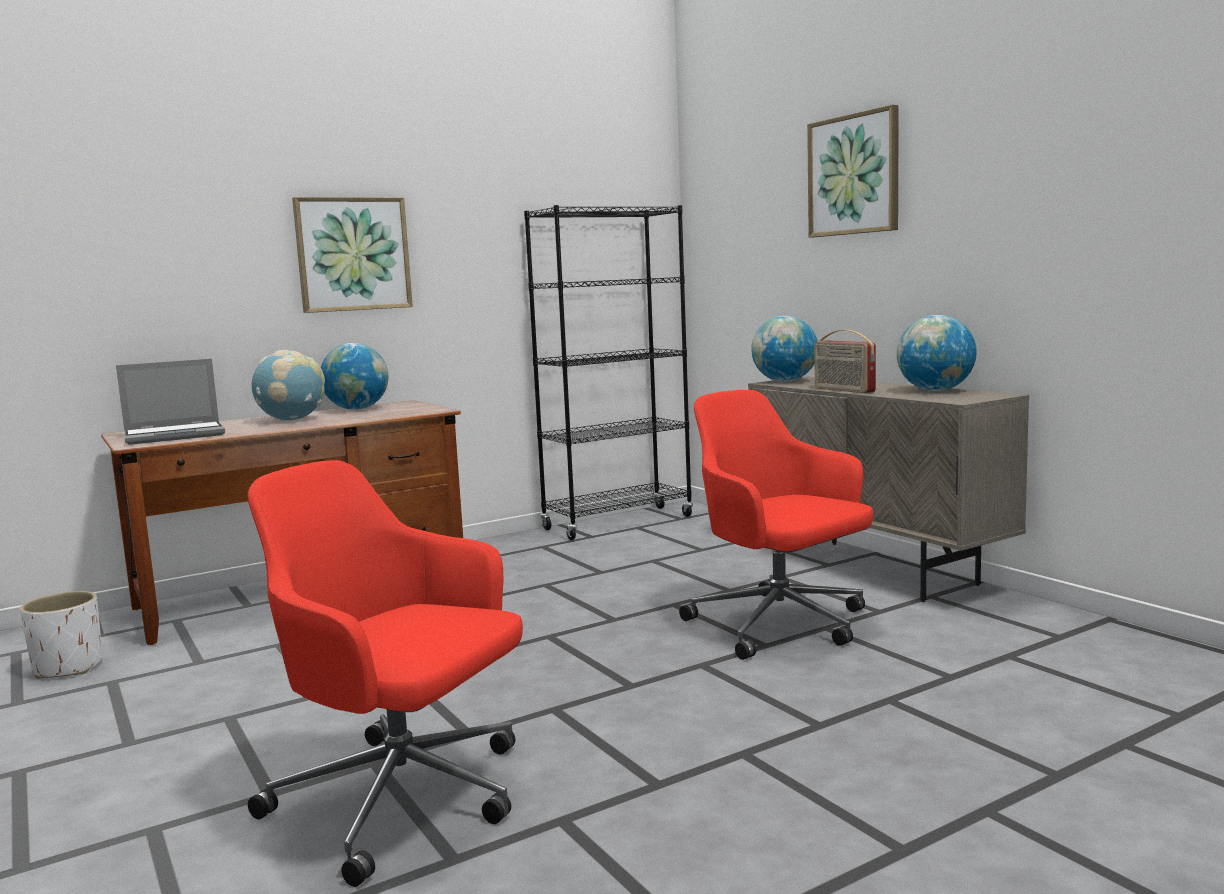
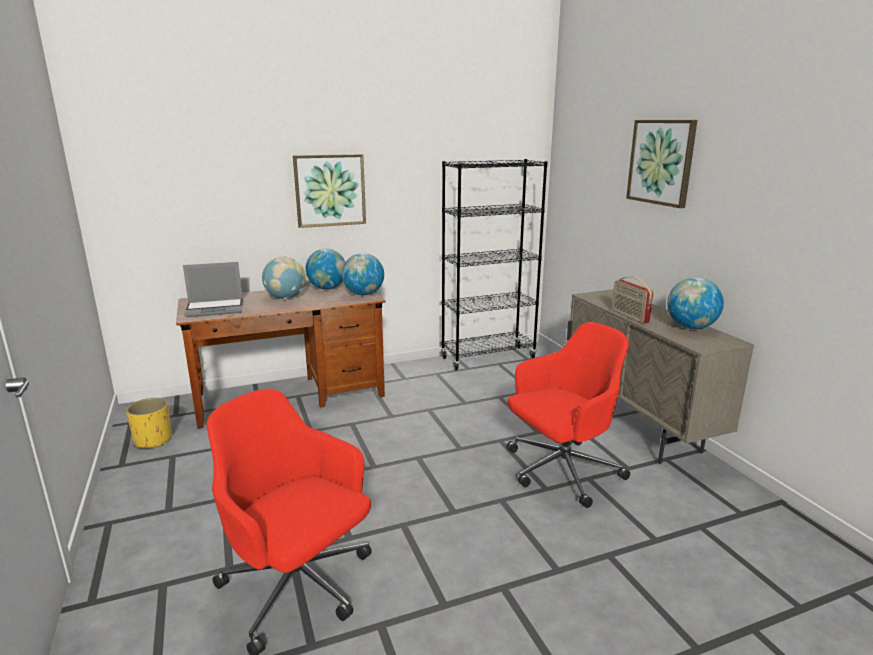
camera: 10 degrees right, 10 degrees up
(68, 668) = (153, 440): white planter -> yellow planter
(780, 625) = (561, 471): red office chair -> red office chair turned 90 degrees clockwise
(785, 381) = (596, 295): globe -> globe (363, 294)

